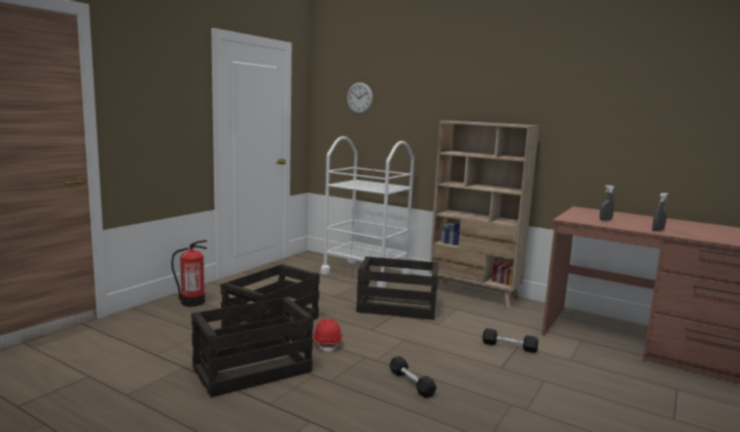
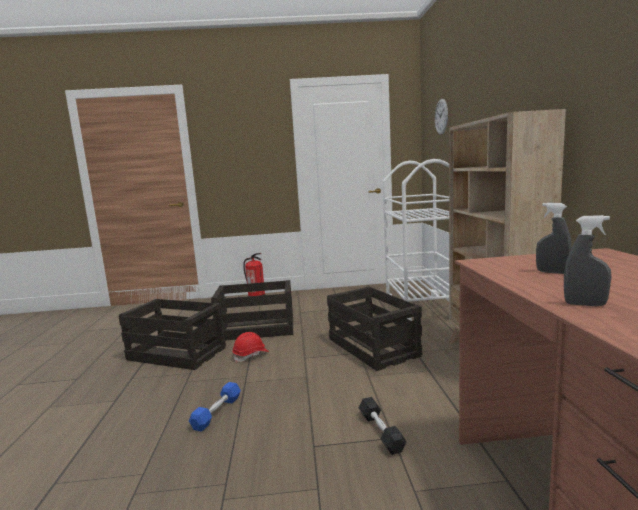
camera: 55 degrees right, 0 degrees up
(411, 383) = (217, 412): black dumbbell -> blue dumbbell

